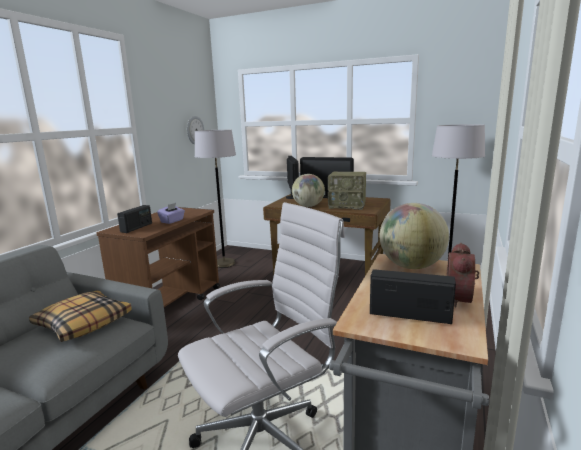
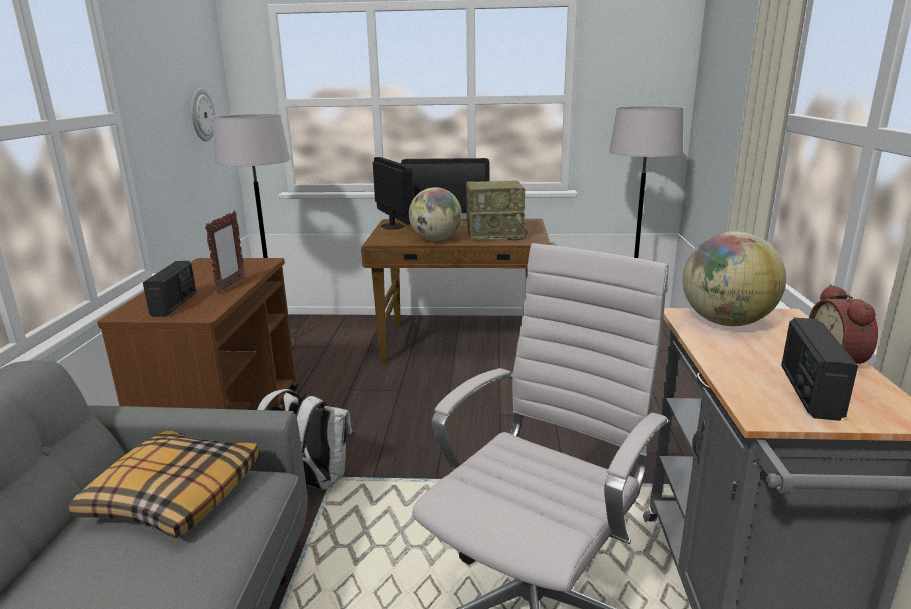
camera: 20 degrees left, 5 degrees up
(172, 221) = (231, 285): purple tissue box -> picture frame
(194, 338) = (312, 481): none -> white backpack
(409, 314) = (809, 392): radio -> radio turned 75 degrees counterclockwise

